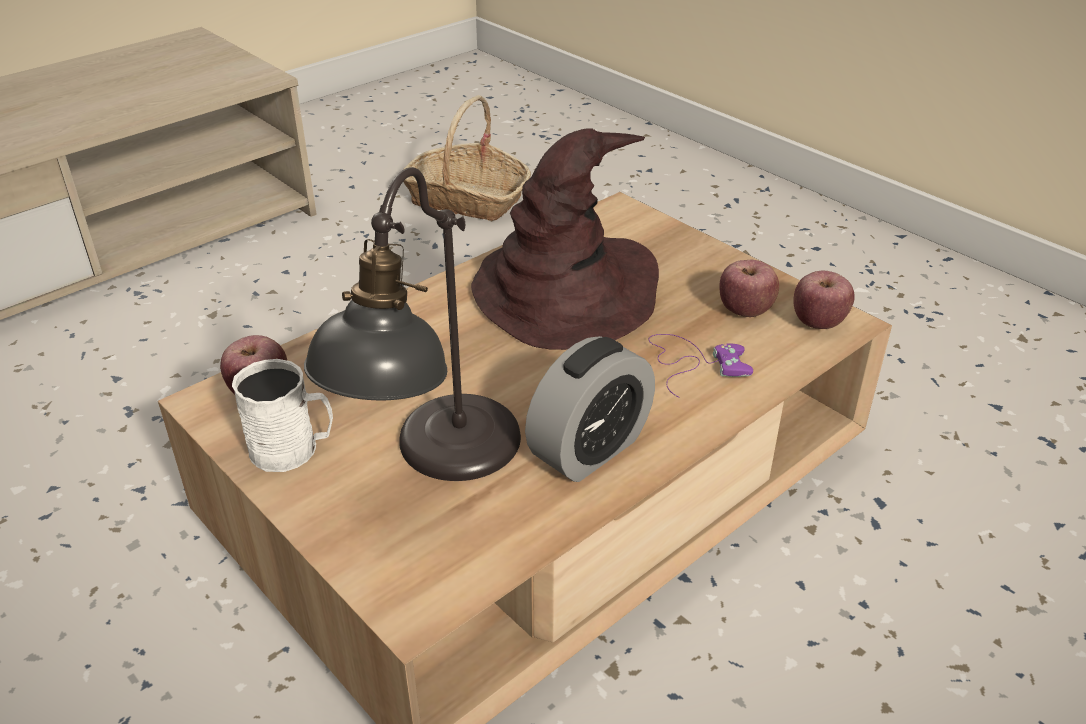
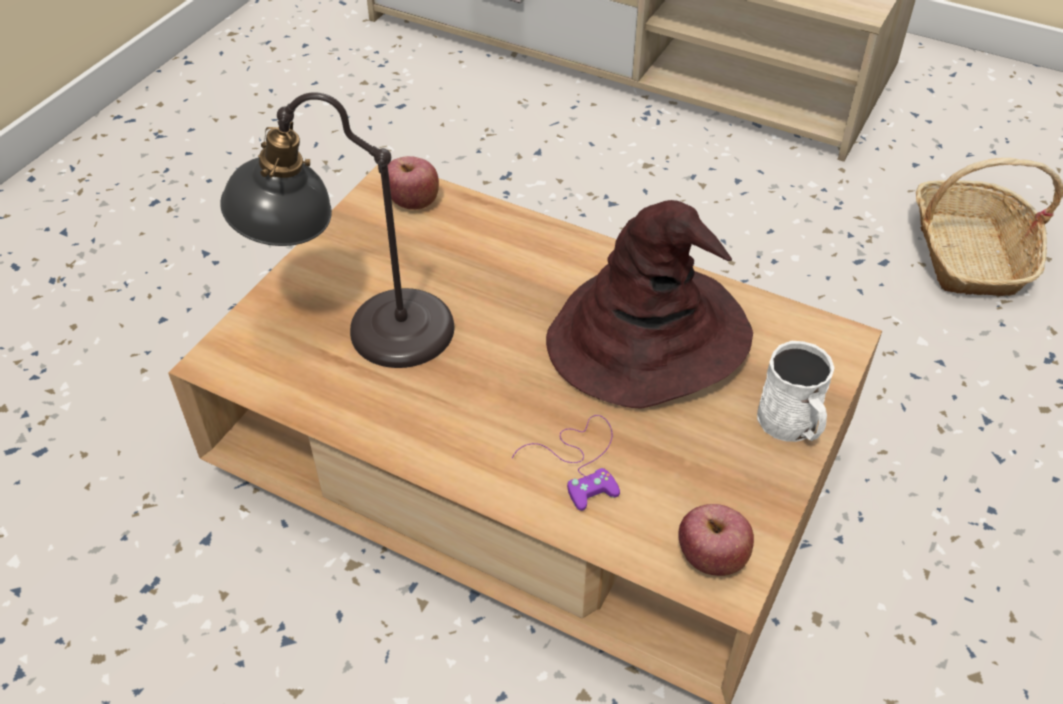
camera: 70 degrees right, 10 degrees up
(293, 449) = (355, 243): white mug -> white mug (792, 425)
(590, 449) = (419, 413): alarm clock -> none
(745, 311) = (698, 488): apple -> none

